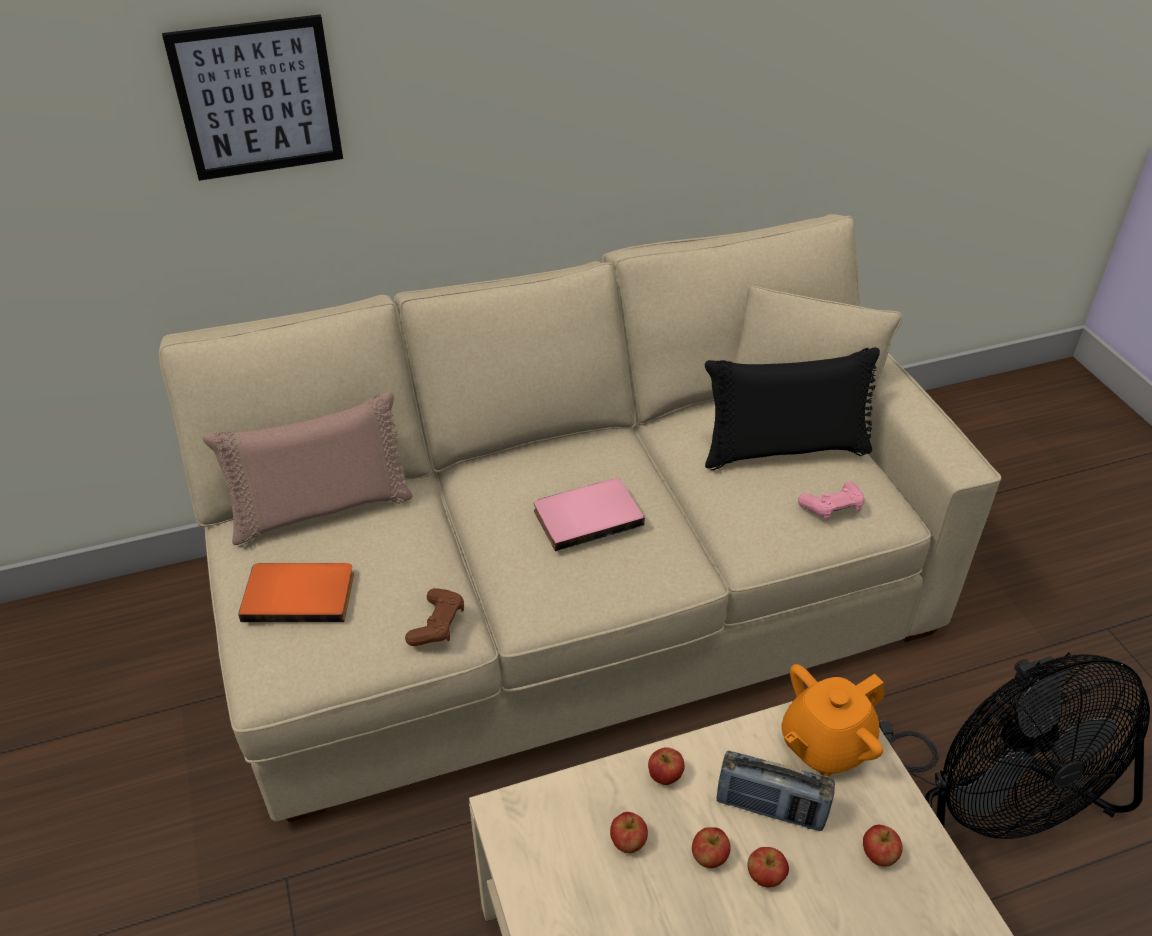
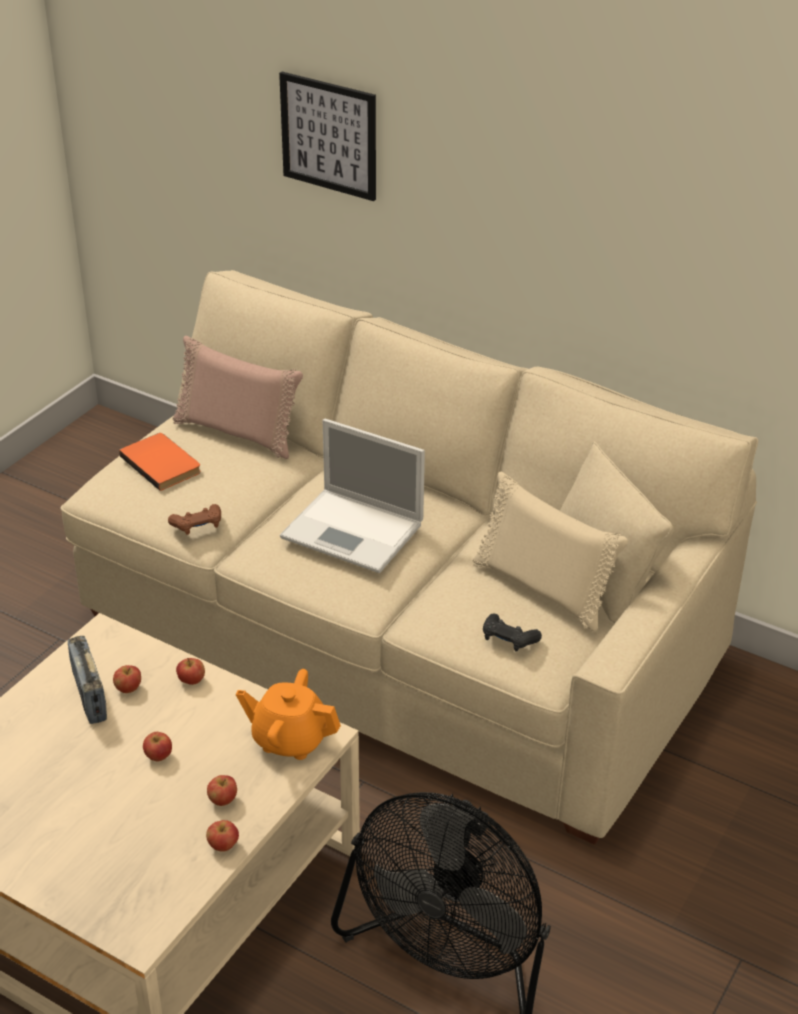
camera: 50 degrees right, 5 degrees down
(586, 515) = (355, 531): pink book -> laptop
(709, 857) = (150, 726): apple -> apple (223, 845)
(770, 808) = (212, 736): radio -> radio (89, 697)
(784, 449) = (543, 589): black pillow -> beige pillow
(832, 507) = (508, 639): pink game controller -> black game controller

